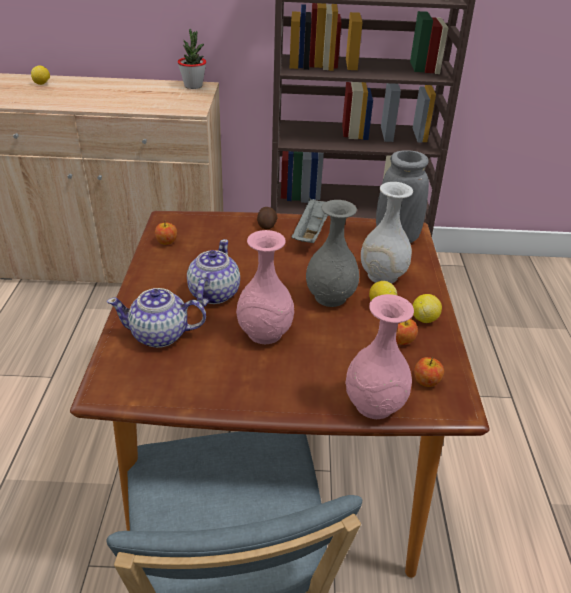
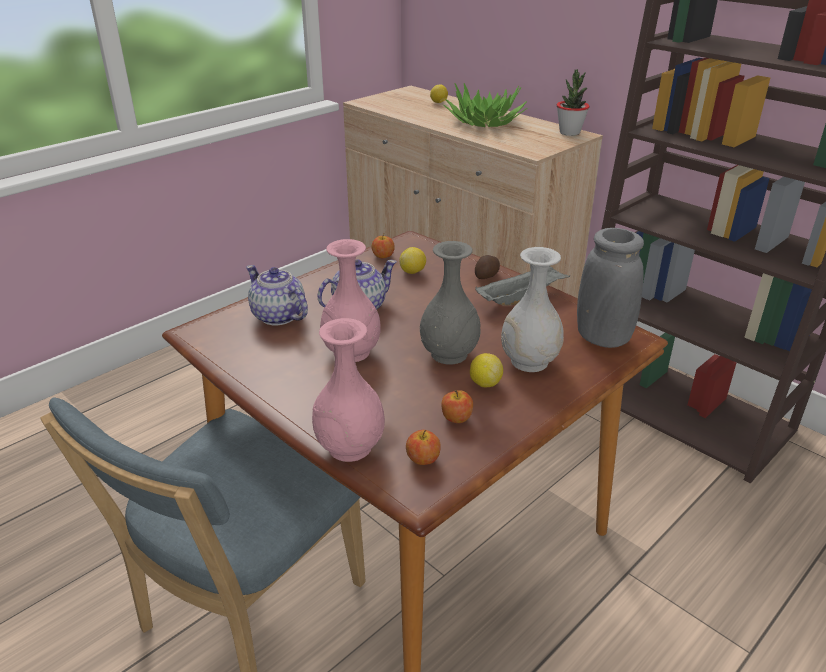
camera: 45 degrees right, 5 degrees down
(112, 93) = (485, 122): none -> potted plant
(424, 319) = (509, 414): lemon -> lemon (413, 272)

